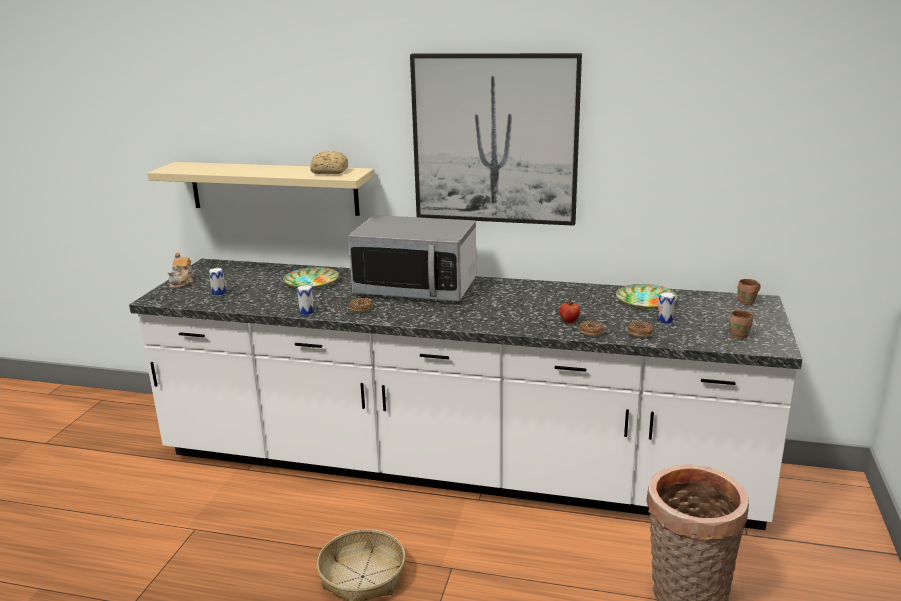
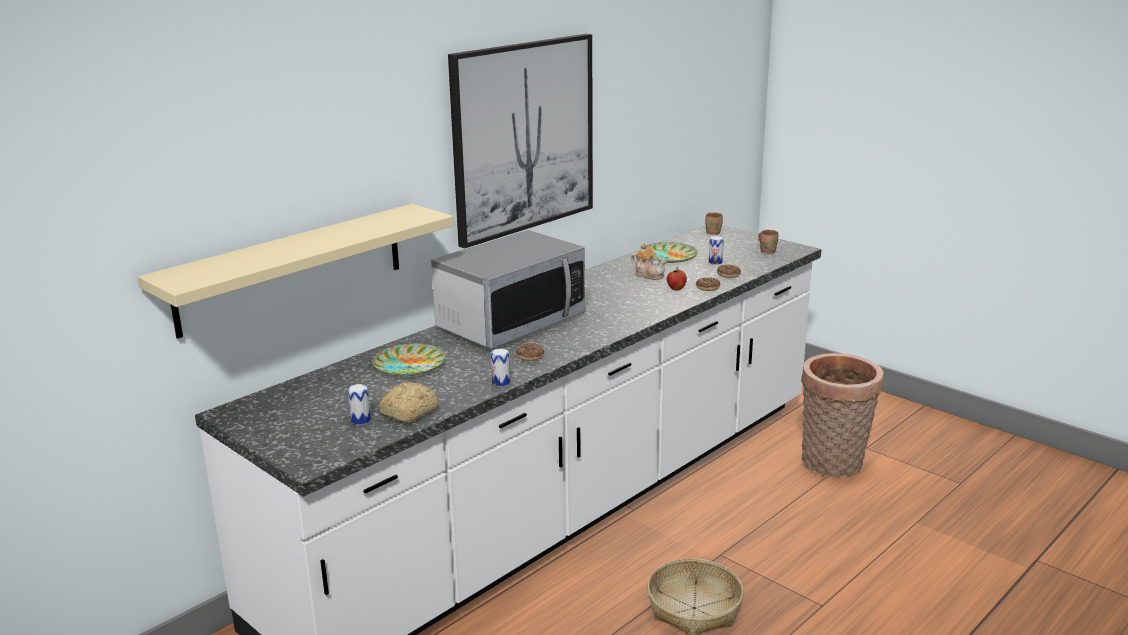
camera: 60 degrees left, 0 degrees up
(182, 283) = (278, 438): teapot -> teapot (649, 275)
(329, 171) = (388, 219): bread -> bread (408, 413)

